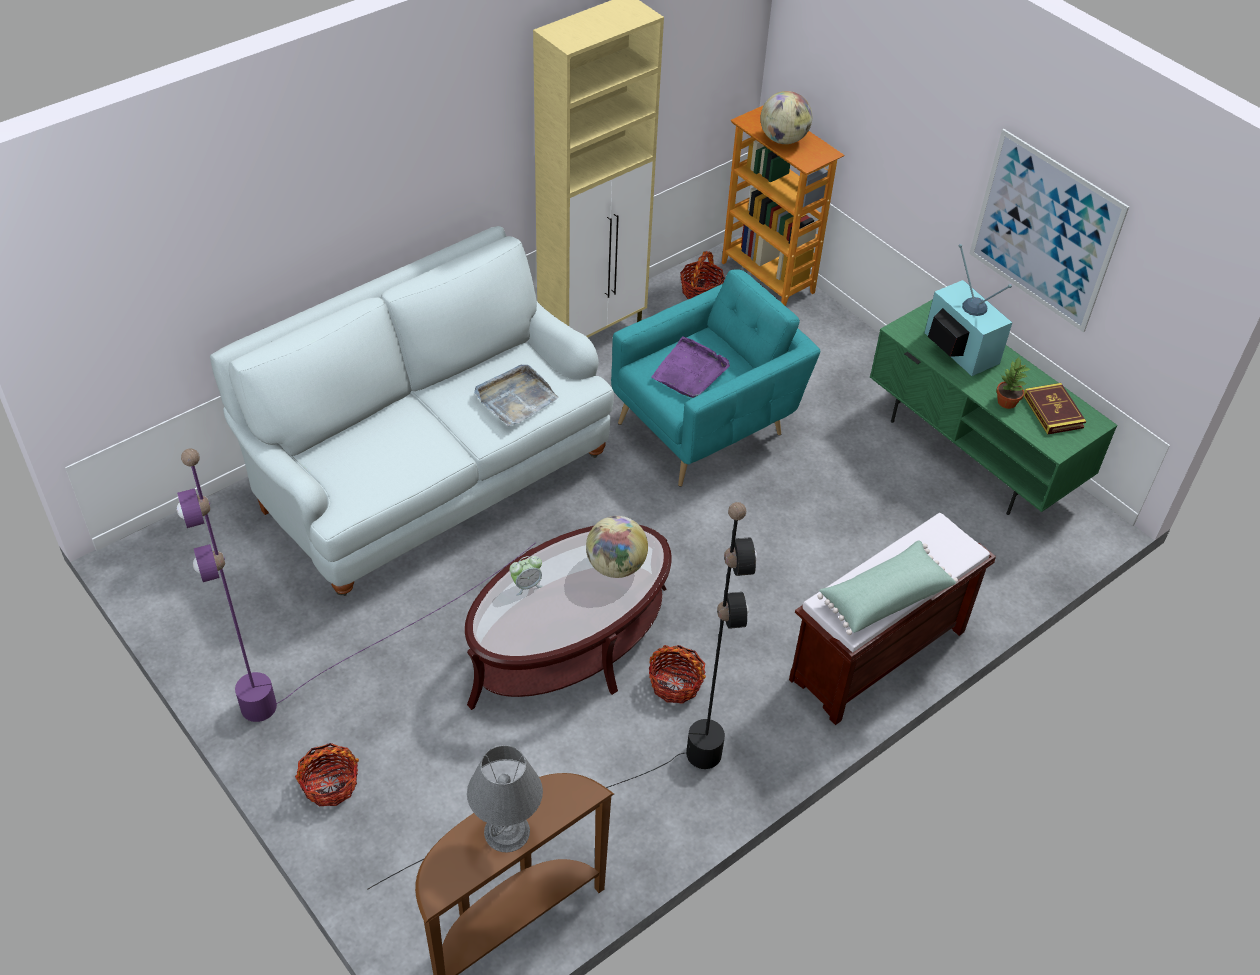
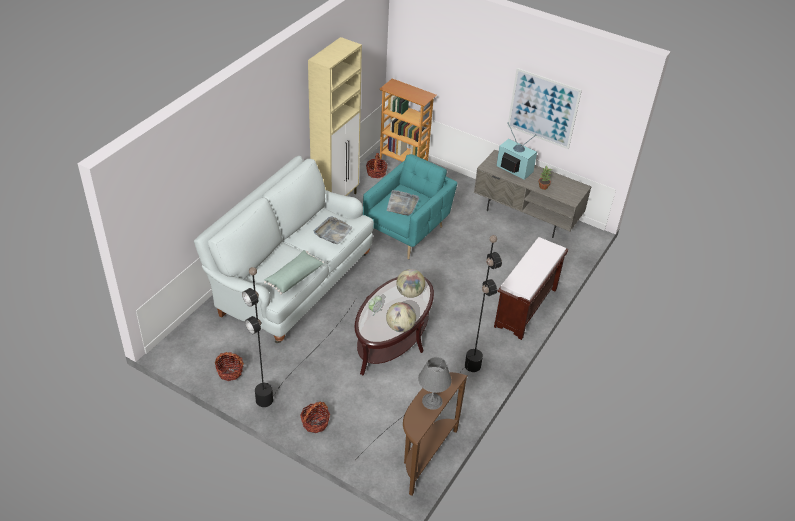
camera: 20 degrees left, 5 degrees down
(344, 659) = (293, 370): purple floor lamp -> black floor lamp
(675, 683) = (446, 341): basket -> basket (230, 372)
(690, 371) = (402, 204): purple tray -> grey tray
(783, 139) = (407, 93): globe -> globe (400, 327)
(884, 597) = (532, 275): green pillow -> green pillow (294, 277)
(974, 451) = (527, 215): green tv stand -> grey tv stand
(1053, 411) = (563, 186): book -> none

